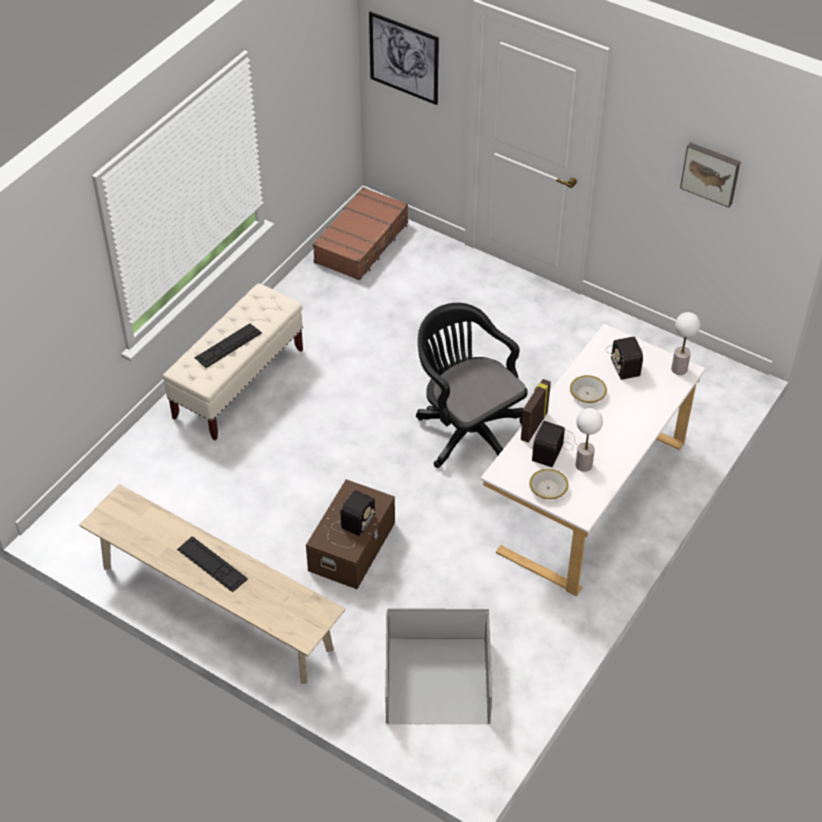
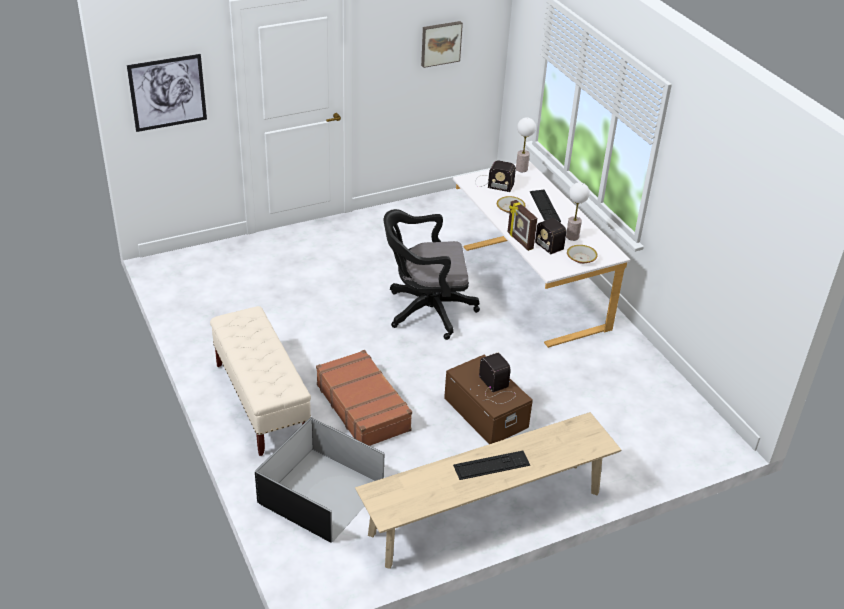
camera: 60 degrees left, 10 degrees down
(228, 345) = (266, 359): keyboard -> keyboard (544, 206)
(362, 243) = (186, 277): brown suitcase -> brown suitcase (363, 407)
(435, 679) = (639, 424): black storage box -> black storage box (320, 494)

